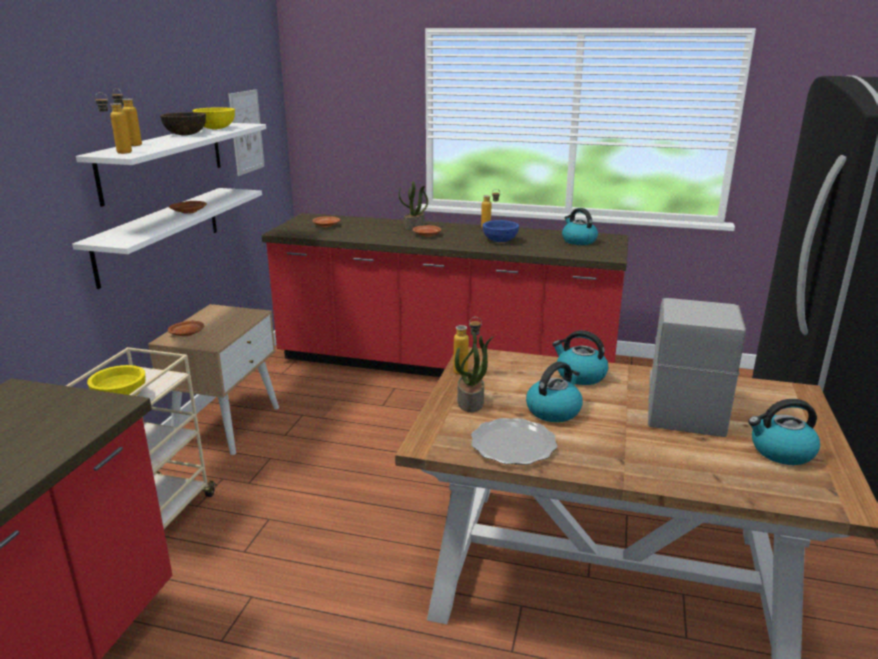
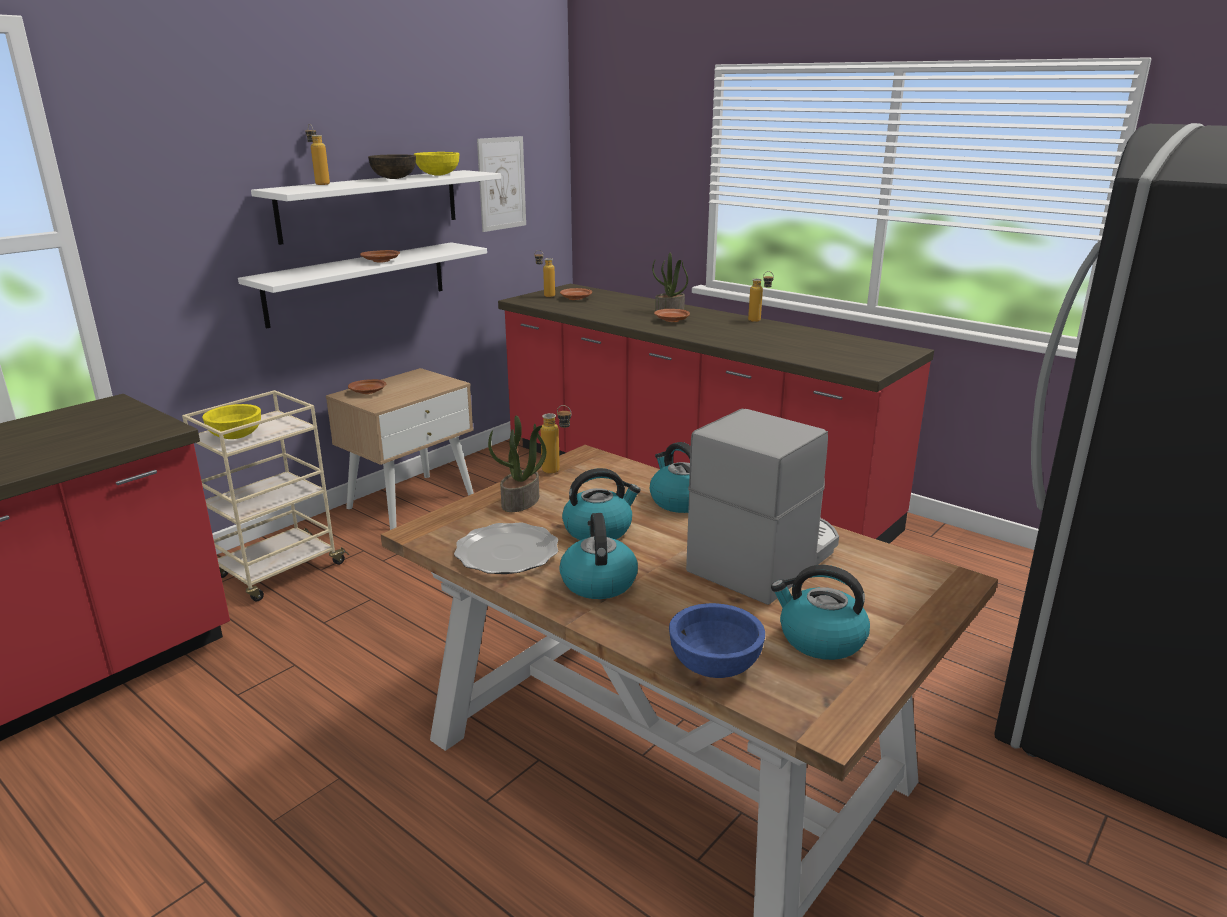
camera: 25 degrees right, 0 degrees up
(118, 152) = (289, 189): bottle -> bottle (545, 295)
(500, 241) = (749, 336): blue bowl -> blue bowl (714, 665)
(578, 241) = (851, 348): kettle -> kettle (598, 582)

